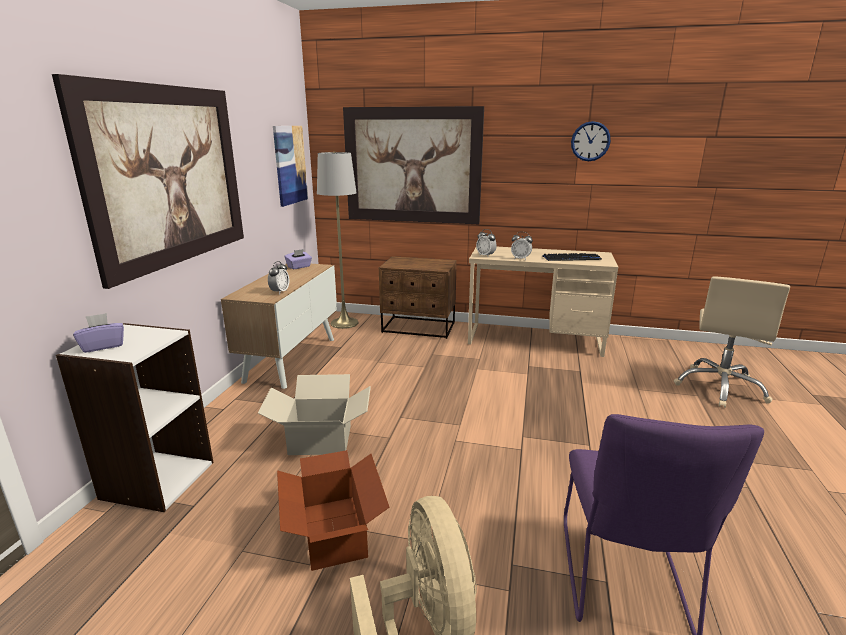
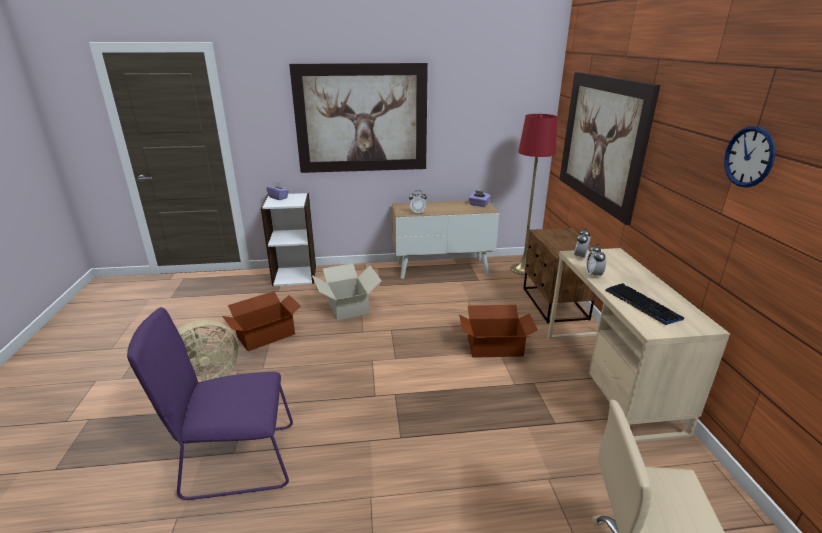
camera: 70 degrees right, 5 degrees up
(290, 165) = (514, 120): picture -> none
(344, 323) = (523, 269): grey floor lamp -> red floor lamp
(469, 369) = (494, 347): none -> cardboard box

